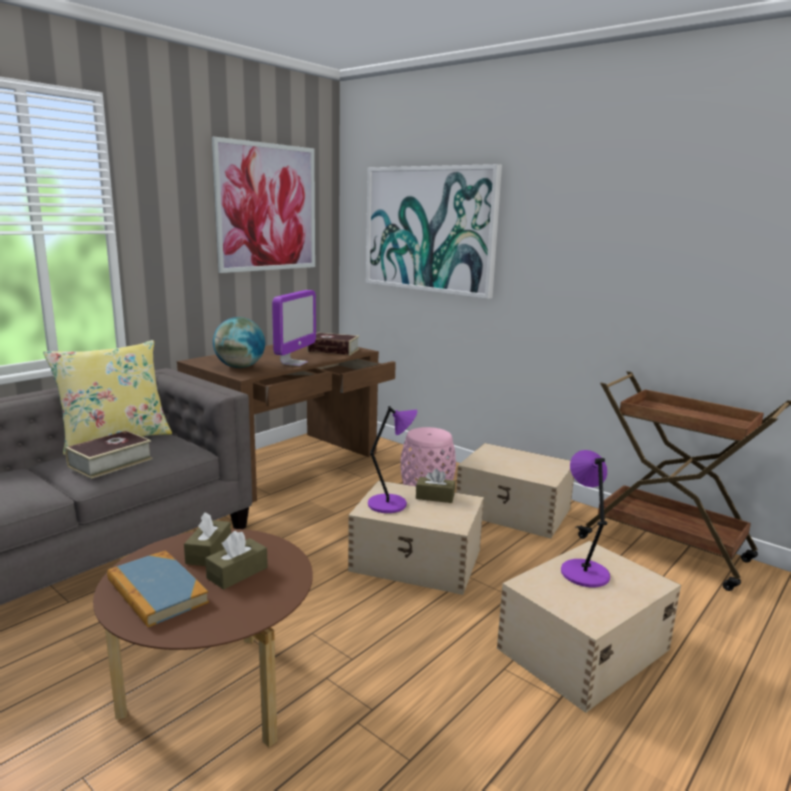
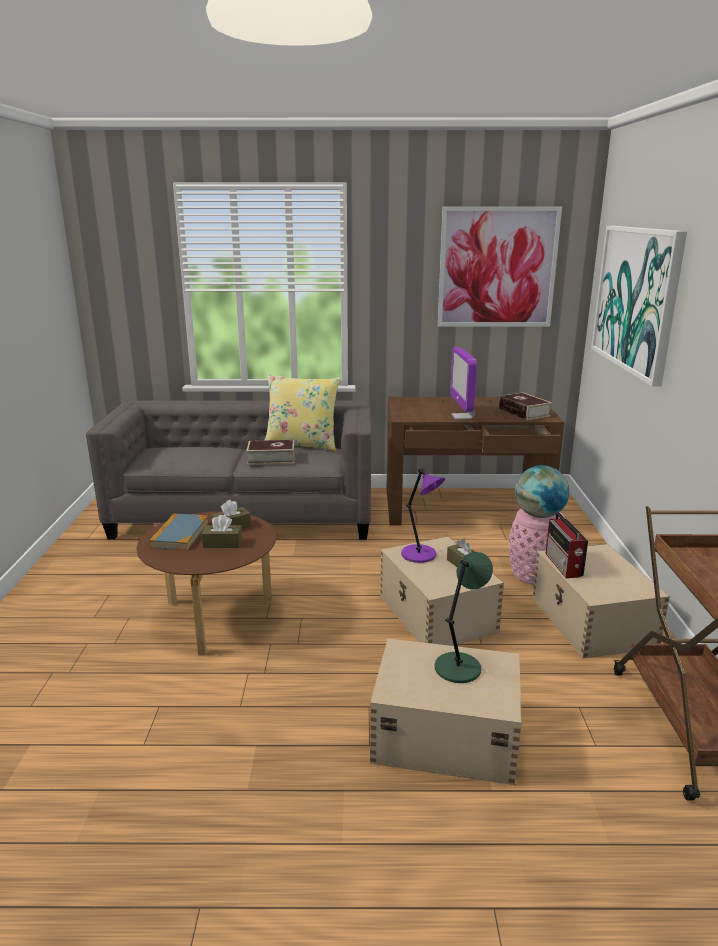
camera: 50 degrees right, 5 degrees up
(240, 367) = (416, 411): globe -> globe (539, 515)
(294, 363) = (462, 416): monitor -> monitor turned 105 degrees clockwise
(492, 468) = (563, 565): none -> radio
(583, 572) = (459, 667): purple table lamp -> green table lamp

